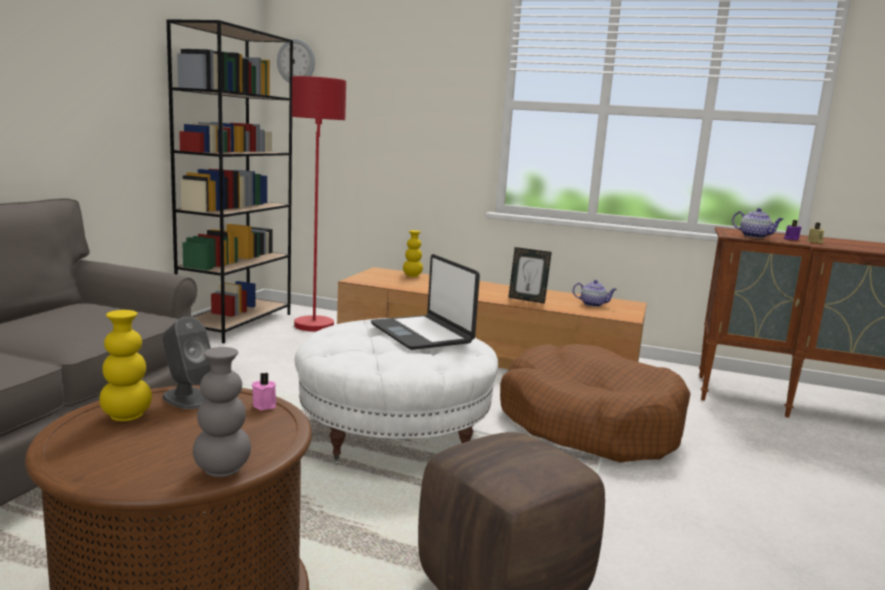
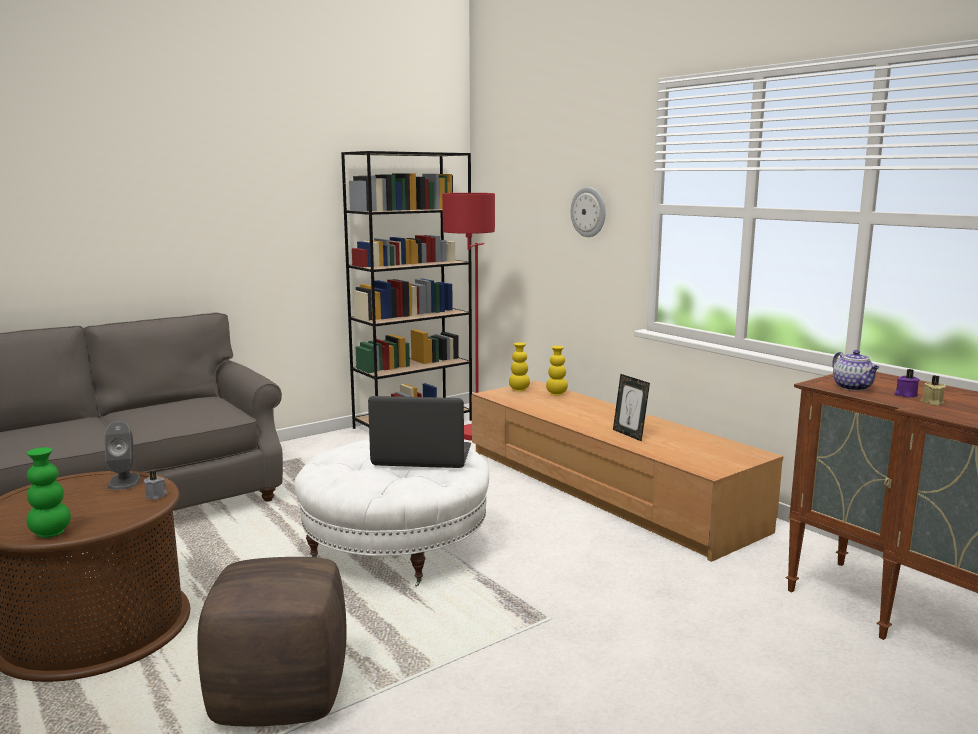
camera: 35 degrees right, 0 degrees up
(127, 416) = (74, 487): yellow vase -> yellow vase (519, 390)
(222, 470) = (50, 533): grey vase -> green vase
(265, 405) = (156, 495): pink candle -> grey candle
(296, 62) = (490, 170): wall clock -> wall clock (589, 212)
(422, 334) = (422, 457): laptop -> laptop turned 90 degrees clockwise
(589, 424) = (595, 584): brown dog bed -> none
(593, 304) = (700, 449): teapot -> none

